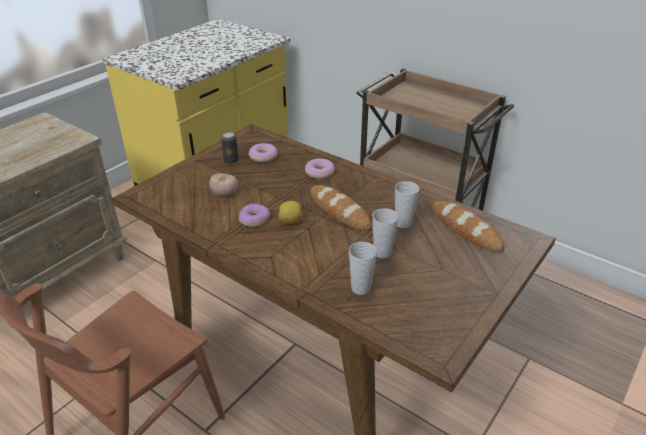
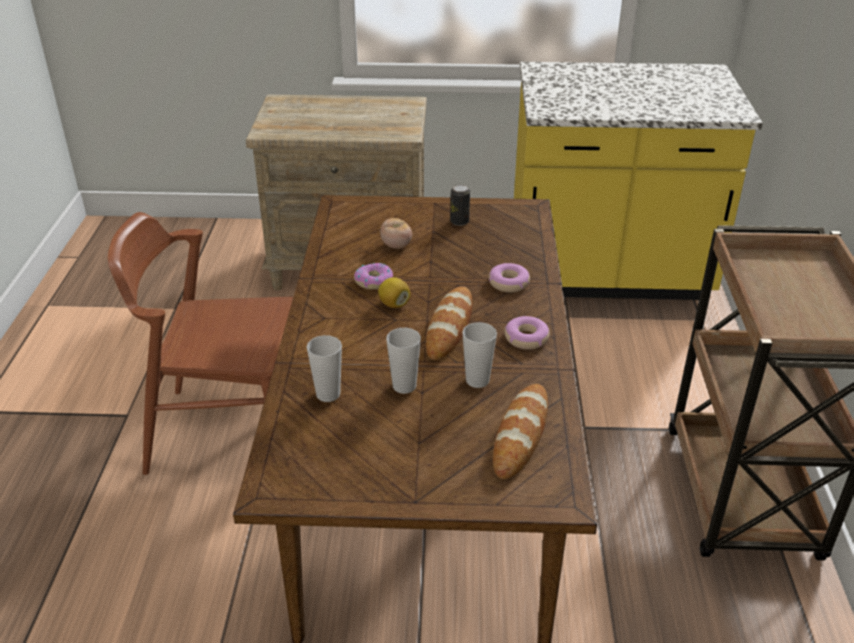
camera: 55 degrees right, 0 degrees up
(263, 157) = (492, 236): donut -> donut (526, 338)

